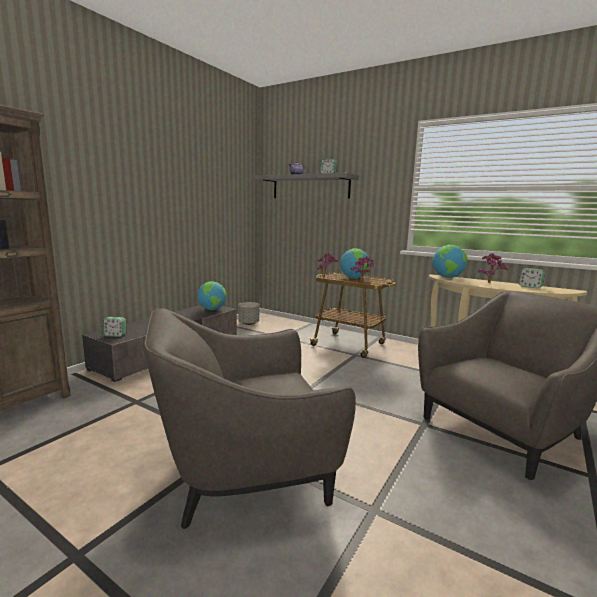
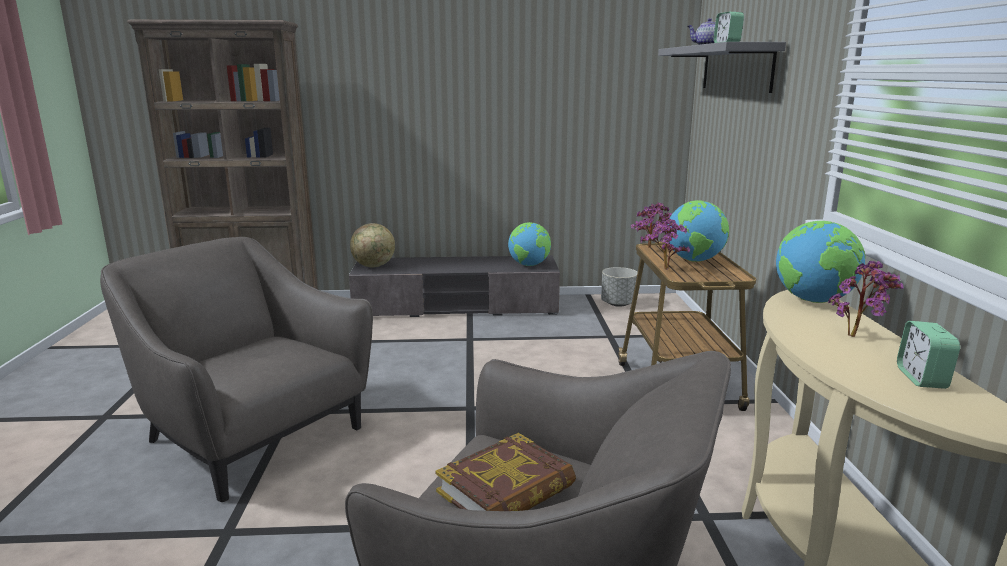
camera: 55 degrees right, 5 degrees up
(115, 335) = (374, 266): alarm clock -> globe
(507, 372) = (506, 490): none -> book

